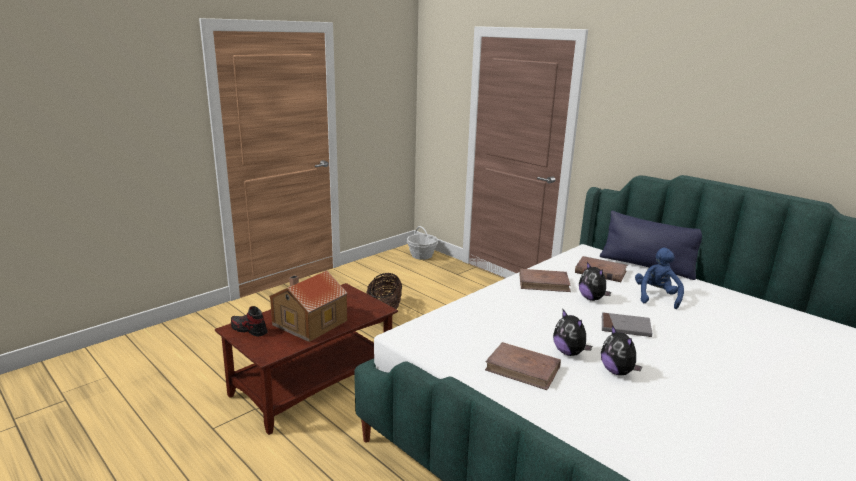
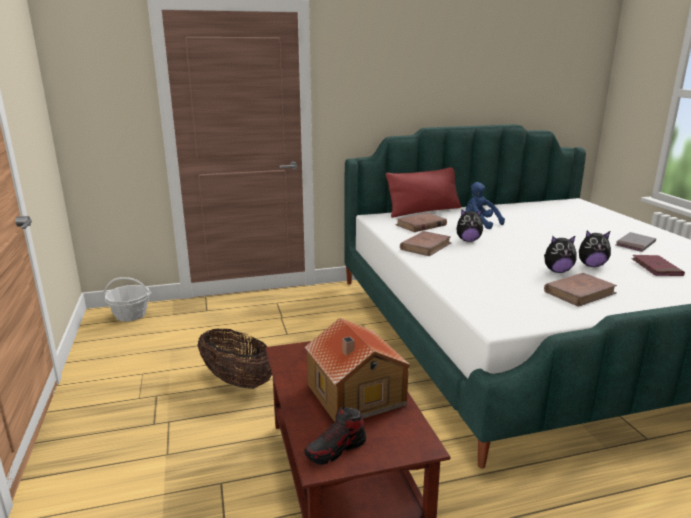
camera: 60 degrees left, 0 degrees up
(625, 327) = (523, 245): grey book -> grey book (635, 244)
(647, 266) = (424, 211): blue pillow -> red pillow
(677, 418) = (656, 268): none -> red book

